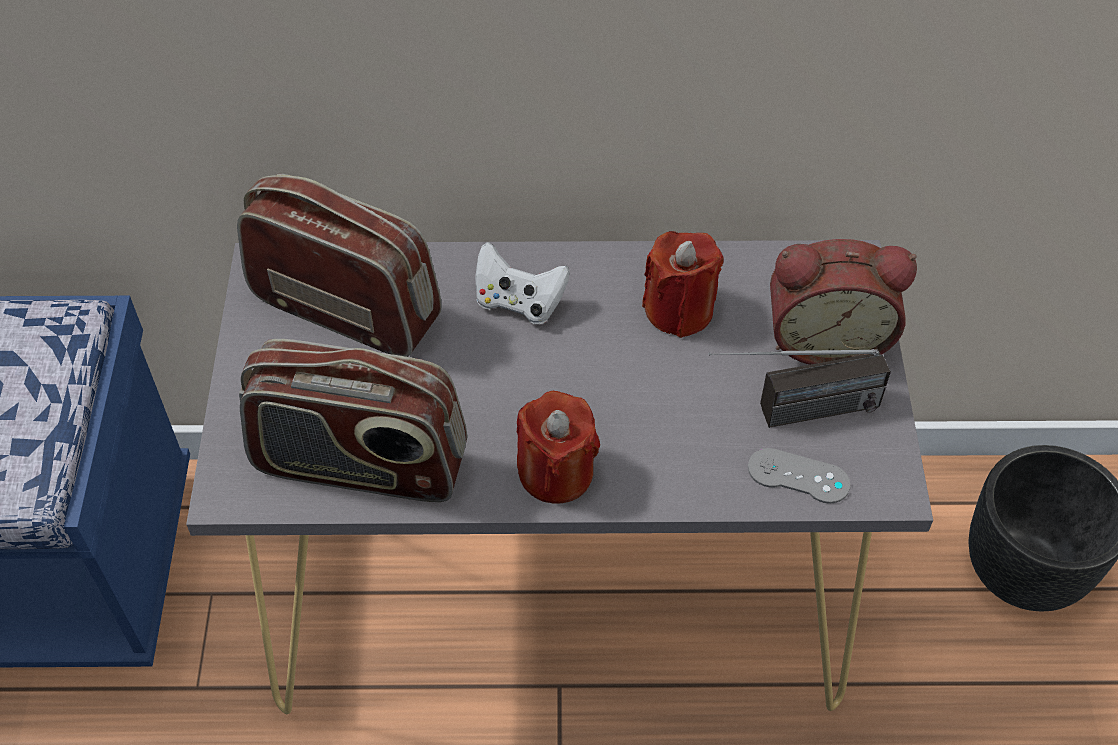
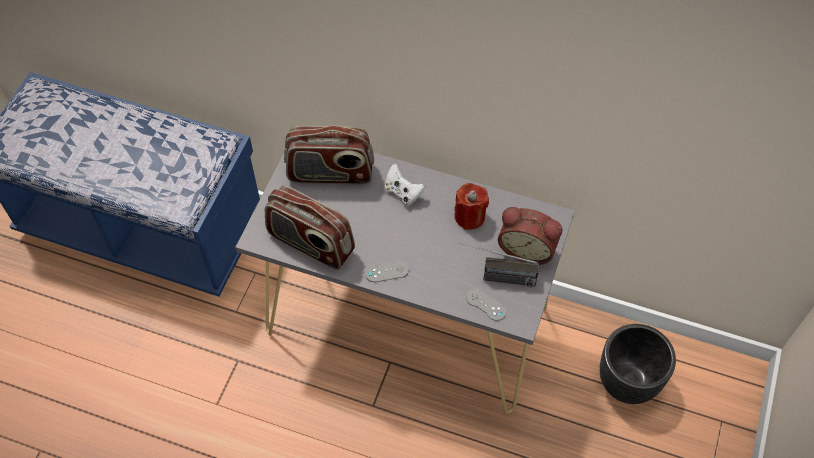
camera: 20 degrees right, 5 degrees up
(346, 308) = (330, 173): radio -> radio turned 135 degrees clockwise
(556, 472) = (387, 271): red candle -> grey game controller

